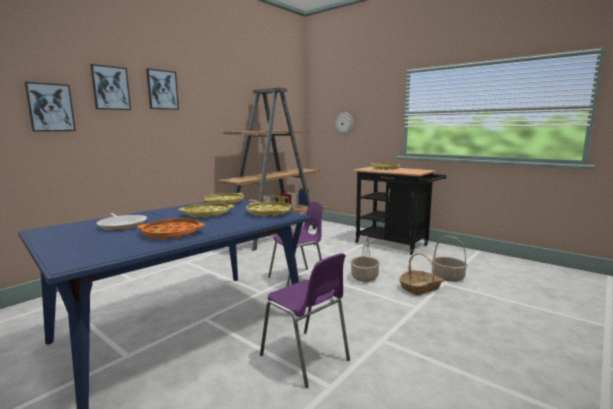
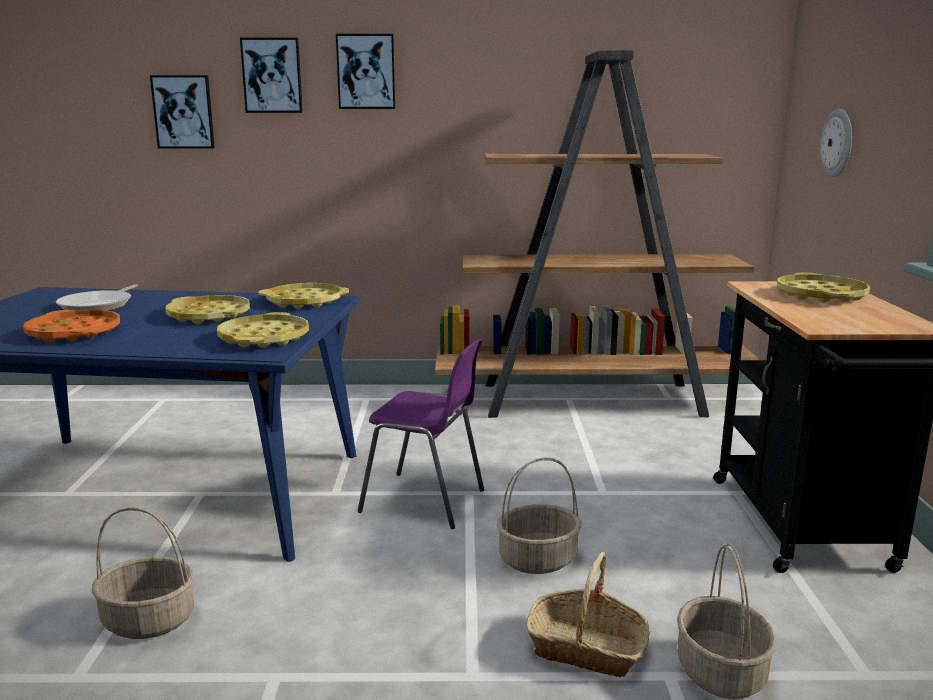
camera: 50 degrees right, 5 degrees up
(306, 358) = (147, 621): purple chair -> basket

